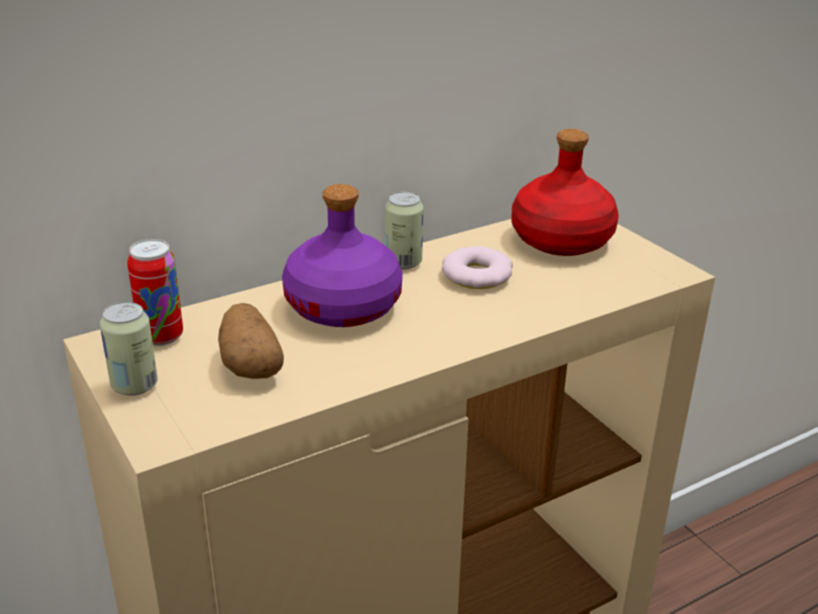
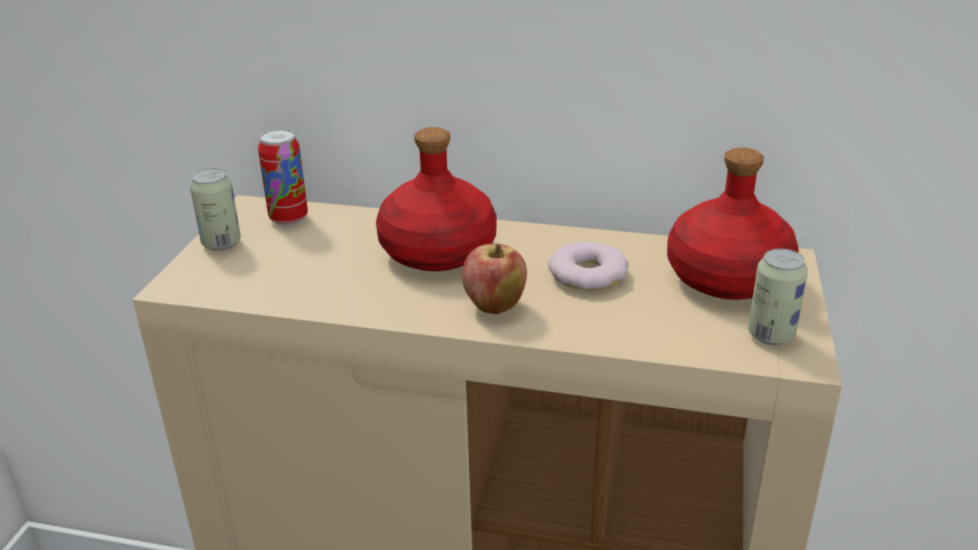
camera: 45 degrees right, 0 degrees up
(250, 364) = (306, 263): potato -> none
(344, 306) = (439, 251): purple bottle -> red bottle
(403, 262) = (544, 237): can -> can (771, 335)
(455, 326) = (494, 306): none -> apple

